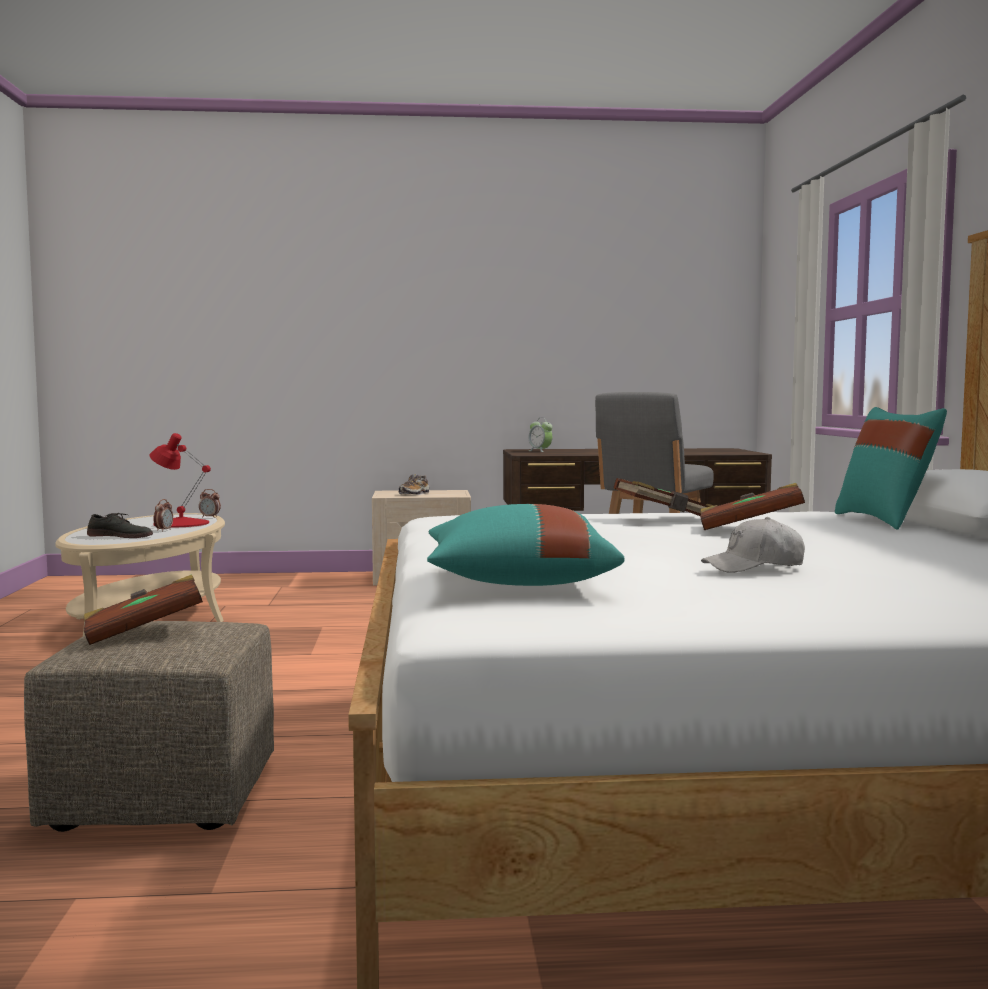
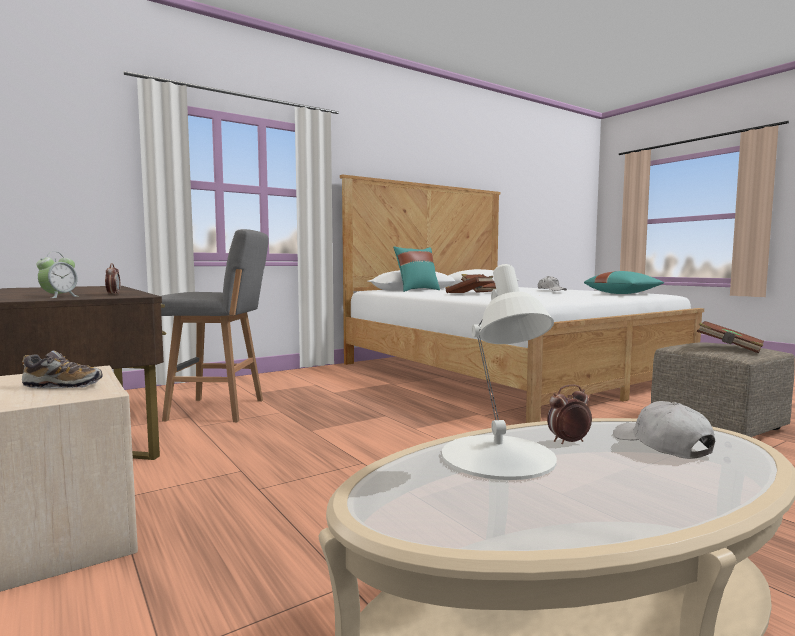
camera: 120 degrees left, 0 degrees up
(120, 536) = (661, 445): grey shoe -> white cap
(181, 523) = (497, 457): red table lamp -> white table lamp
(210, 517) = (392, 467): alarm clock -> alarm clock (113, 294)

